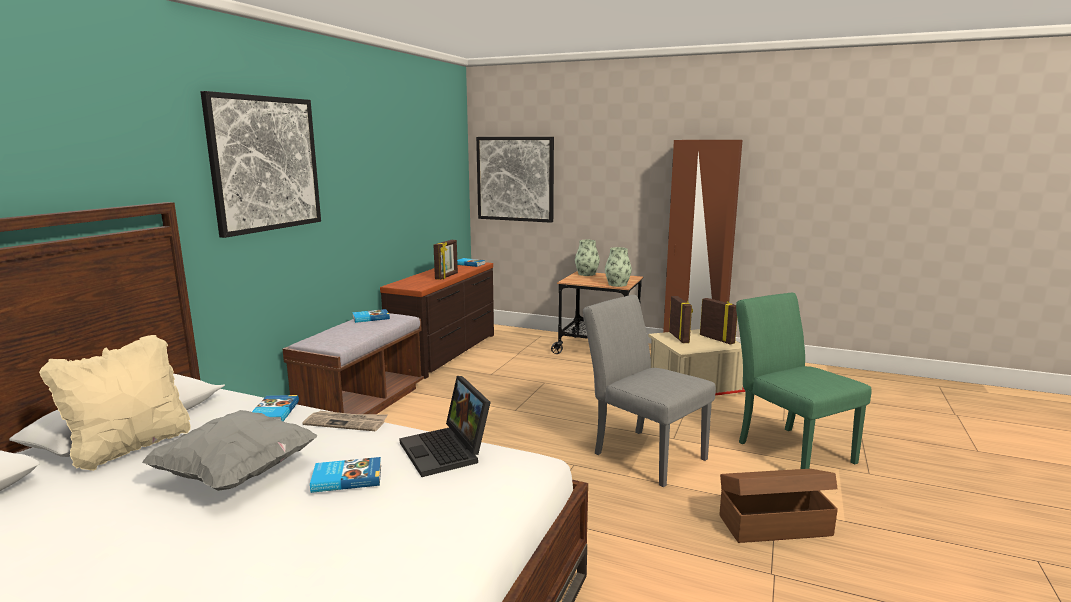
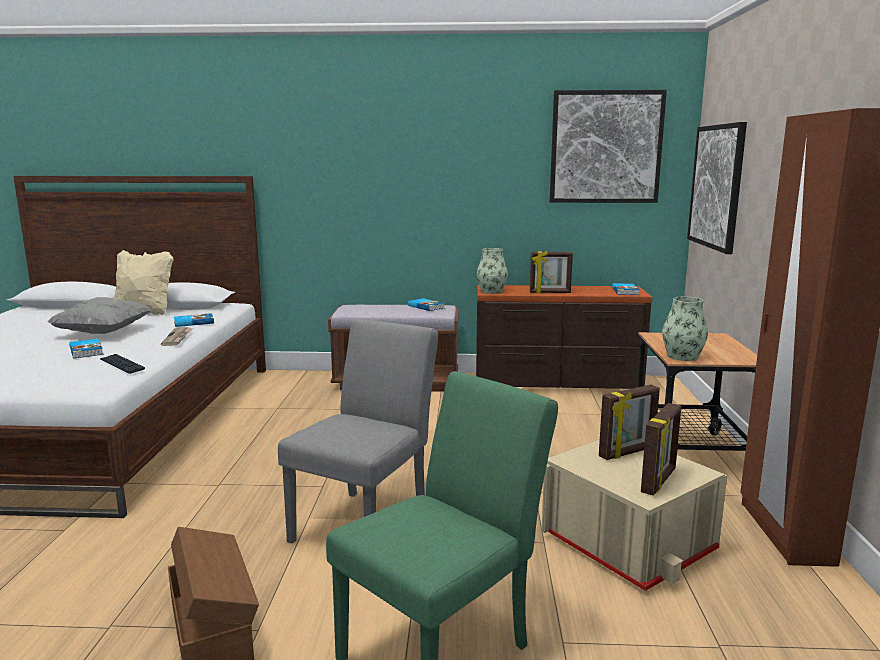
camera: 70 degrees right, 0 degrees up
(265, 164) = (344, 153): picture -> picture (606, 147)
(447, 451) = (122, 365): laptop -> keyboard
(586, 274) = (716, 338): vase -> vase (491, 291)

